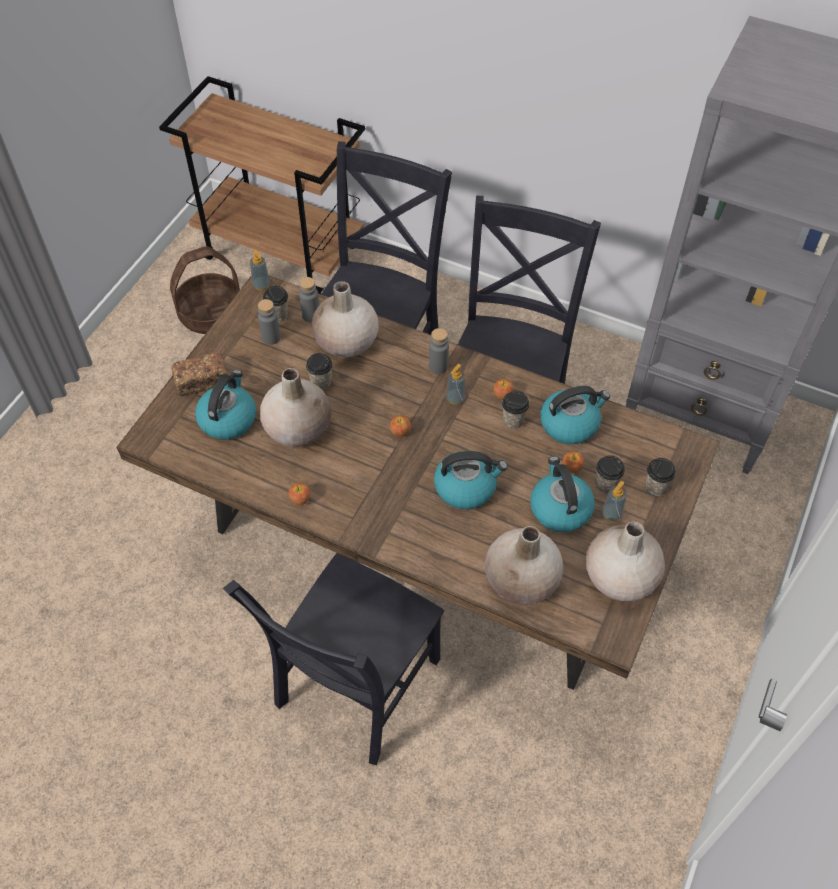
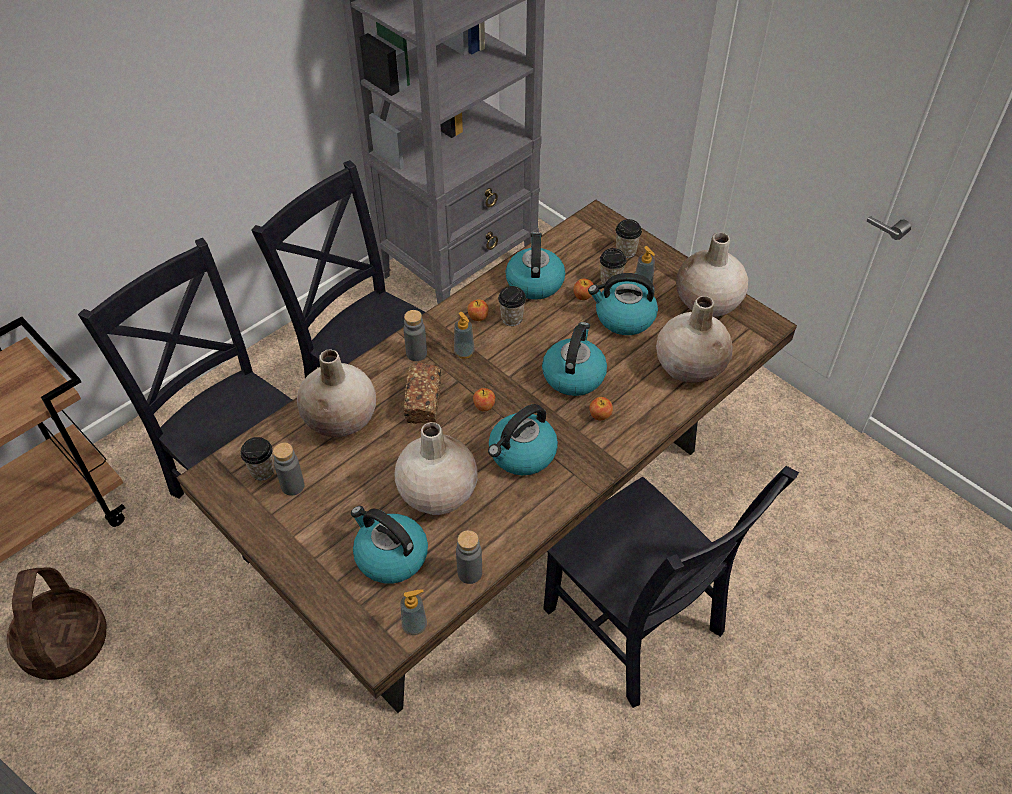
camera: 70 degrees left, 5 degrees down
(202, 381) = (320, 570): bread -> bread (424, 402)
(261, 285) = (205, 476): soap dispenser -> soap dispenser (414, 625)
(300, 499) = (532, 513): apple -> apple (600, 415)
(311, 315) = (282, 441): grey bottle -> grey bottle (469, 573)
(321, 382) = (384, 455): cup -> none
(359, 474) = (522, 454): none -> kettle

